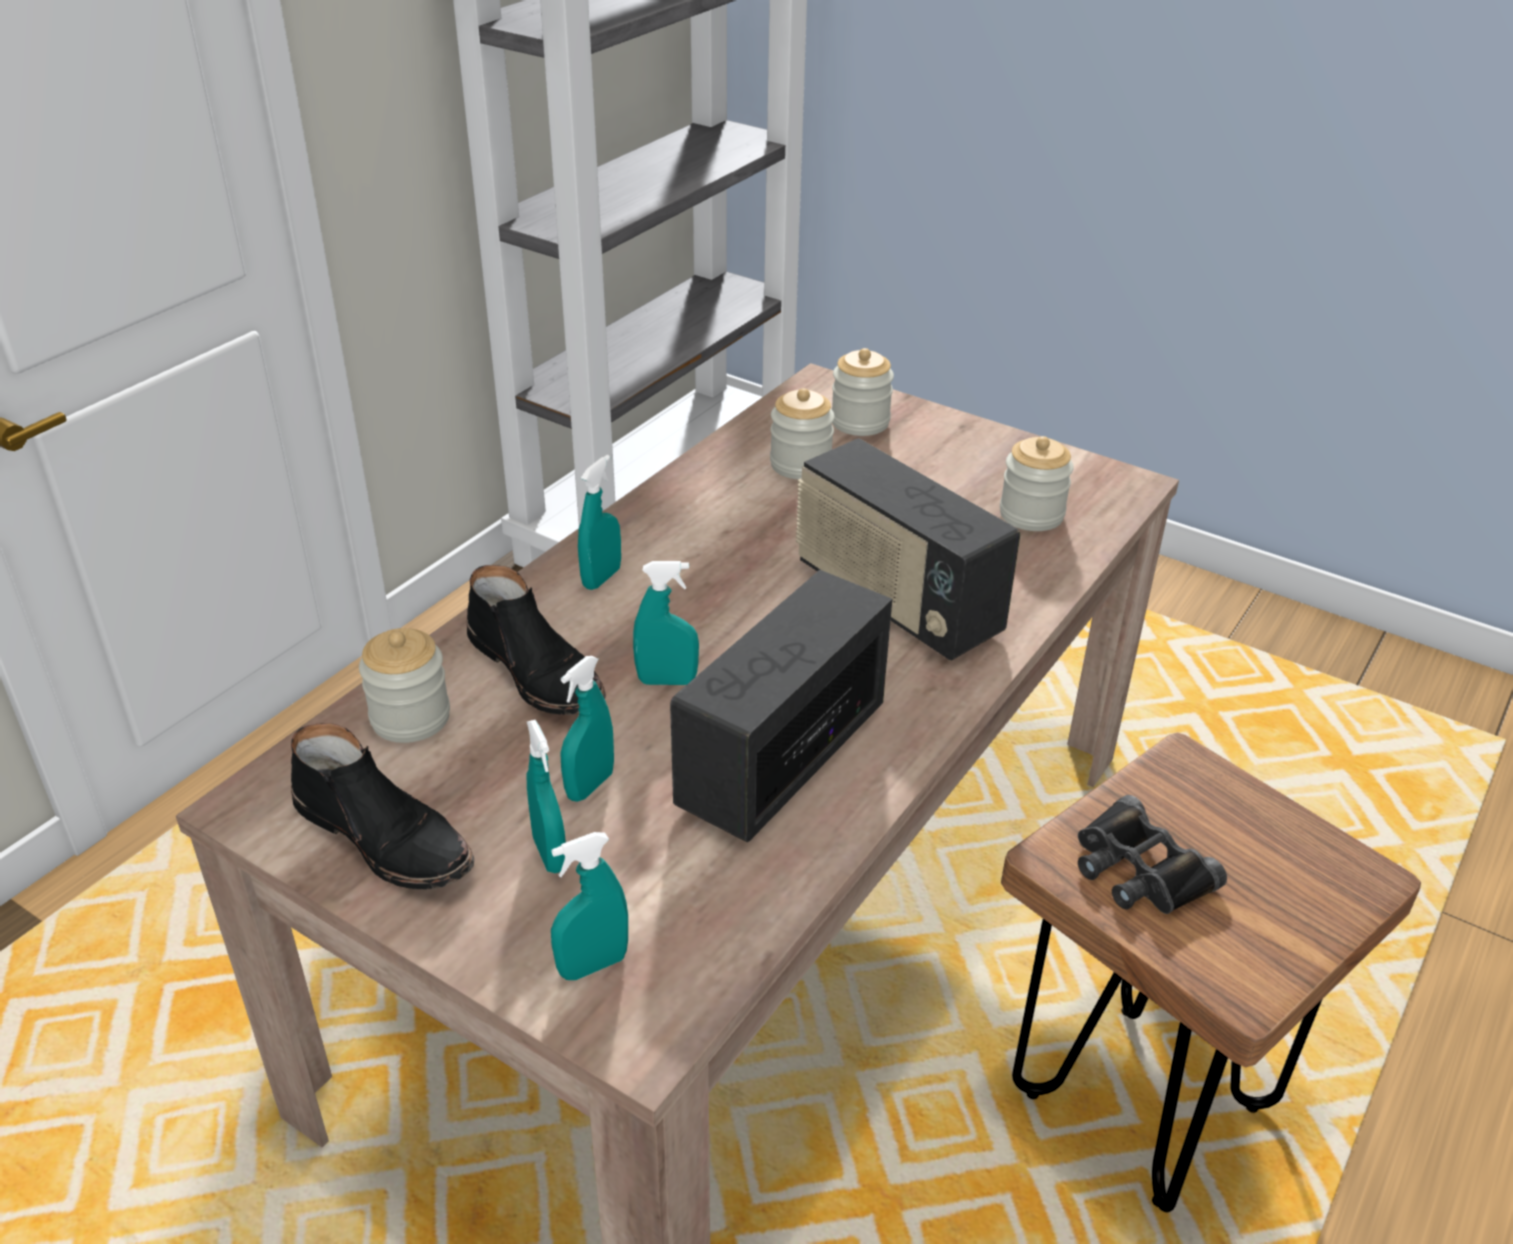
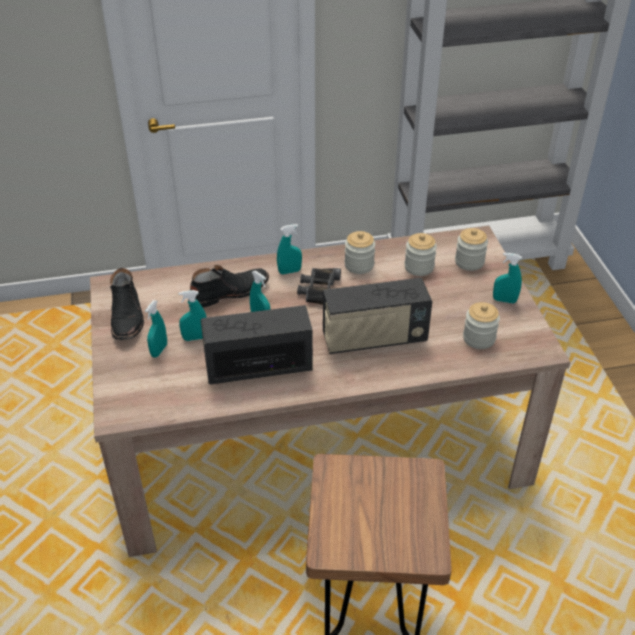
camera: 45 degrees right, 5 degrees up
(410, 718) = (176, 285): jar -> jar (359, 265)
(538, 671) = (228, 292): black boot -> black boot turned 120 degrees counterclockwise
(593, 965) = (129, 389): turquoise spray bottle -> turquoise spray bottle (504, 300)
(895, 601) = (374, 339): radio -> radio turned 105 degrees counterclockwise
(1138, 870) = (351, 491): black binoculars -> black binoculars (319, 290)

